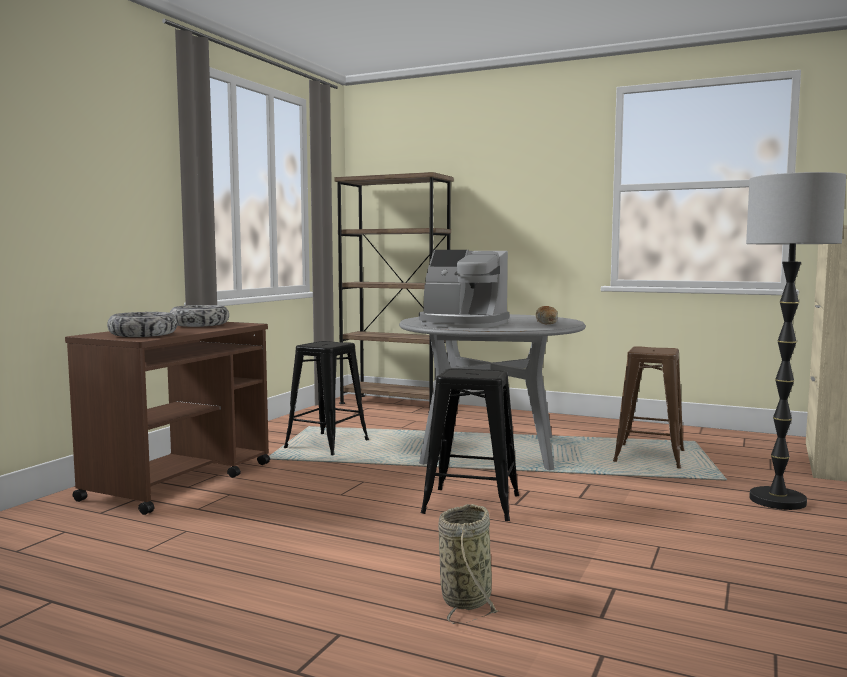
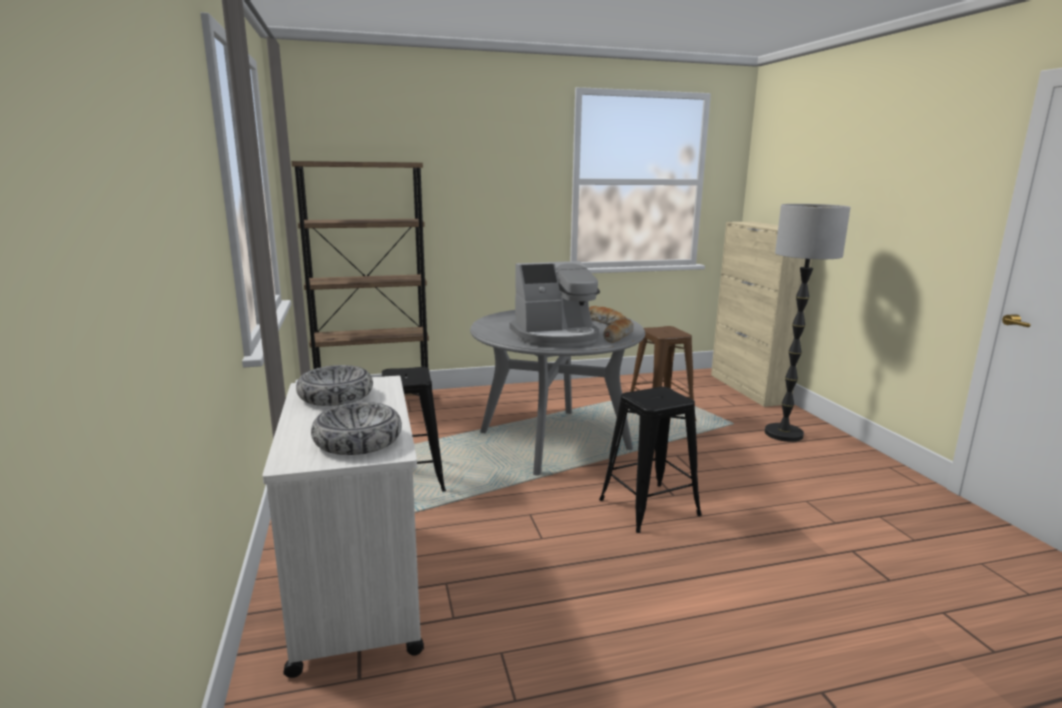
camera: 40 degrees left, 10 degrees up
(181, 480) = (357, 587): brown cart -> white cart
(466, 598) = (813, 606): basket -> none
(519, 328) = (618, 336): none -> bread

